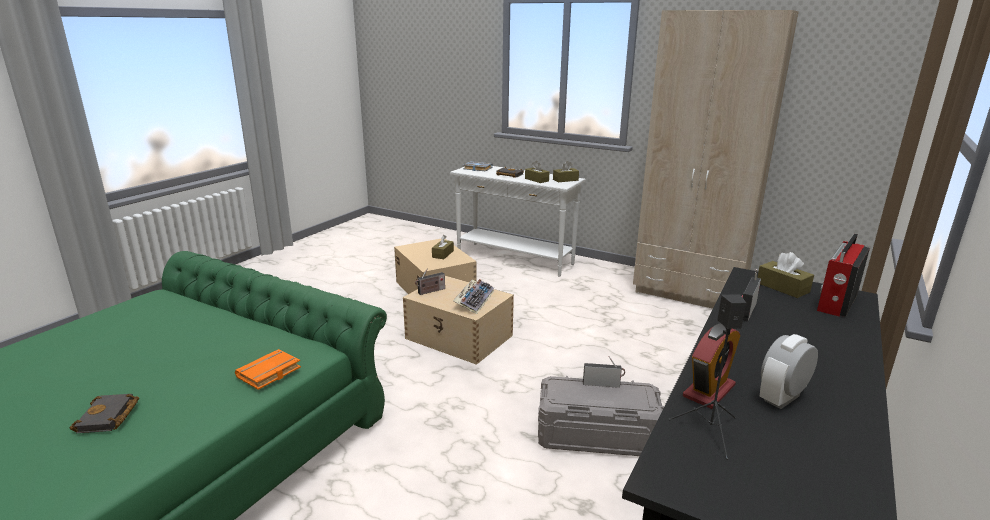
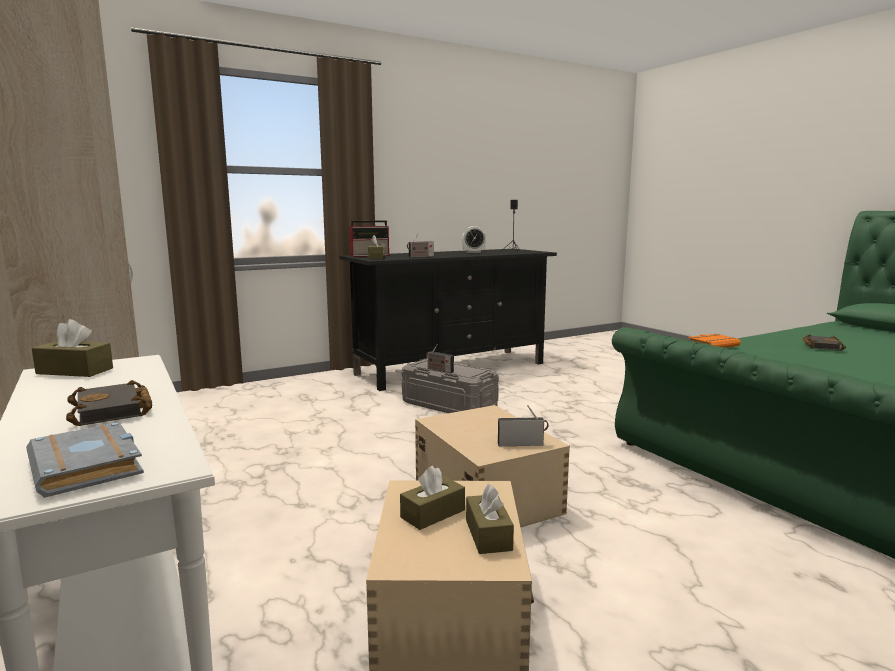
camera: 150 degrees left, 10 degrees down
(474, 300) = (473, 422): keyboard -> none
(536, 180) = (122, 381): brown tissue box -> brown tissue box (488, 535)
(709, 391) = (495, 254): alarm clock -> none

